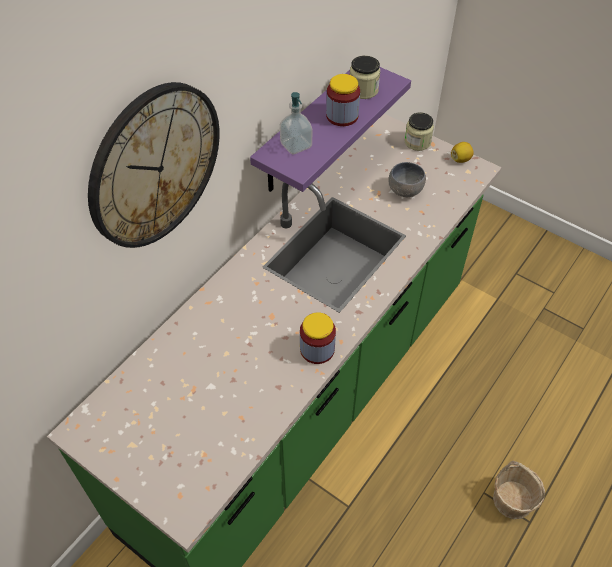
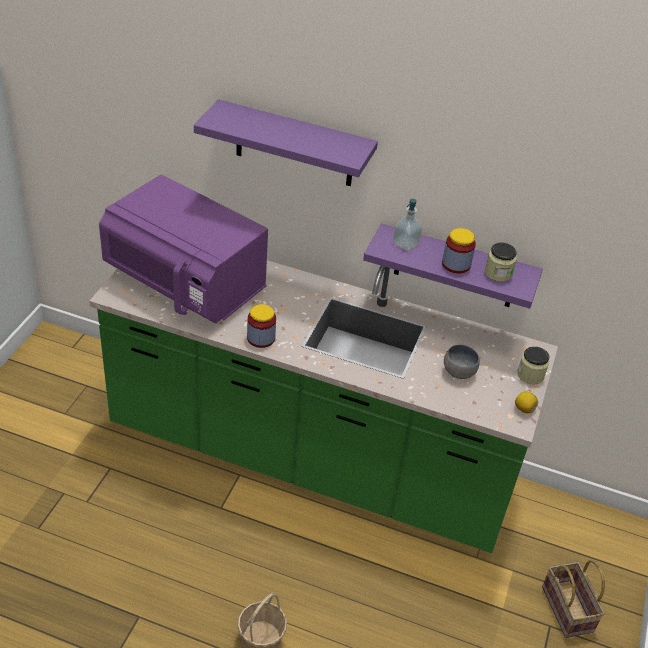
camera: 70 degrees right, 10 degrees down
(155, 166) = (294, 145): wall clock -> purple shelf
(191, 415) = (185, 284): none -> purple microwave
(503, 256) = (569, 610): none -> basket

